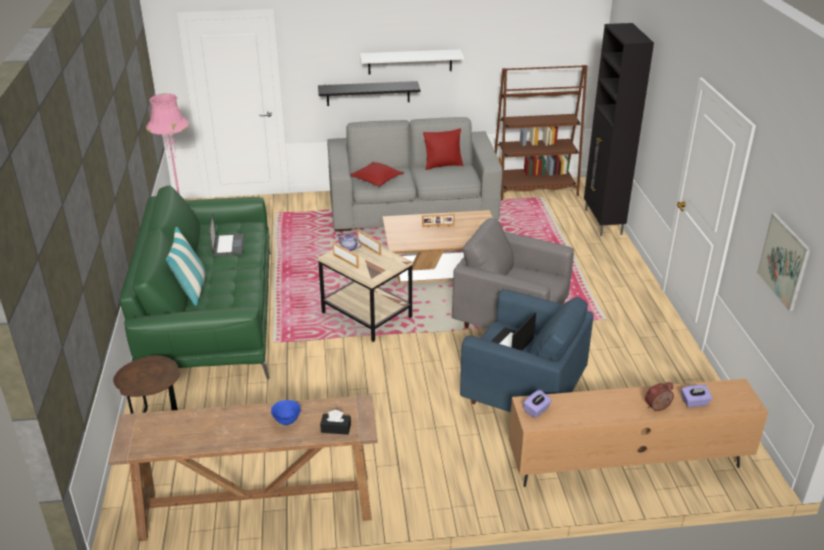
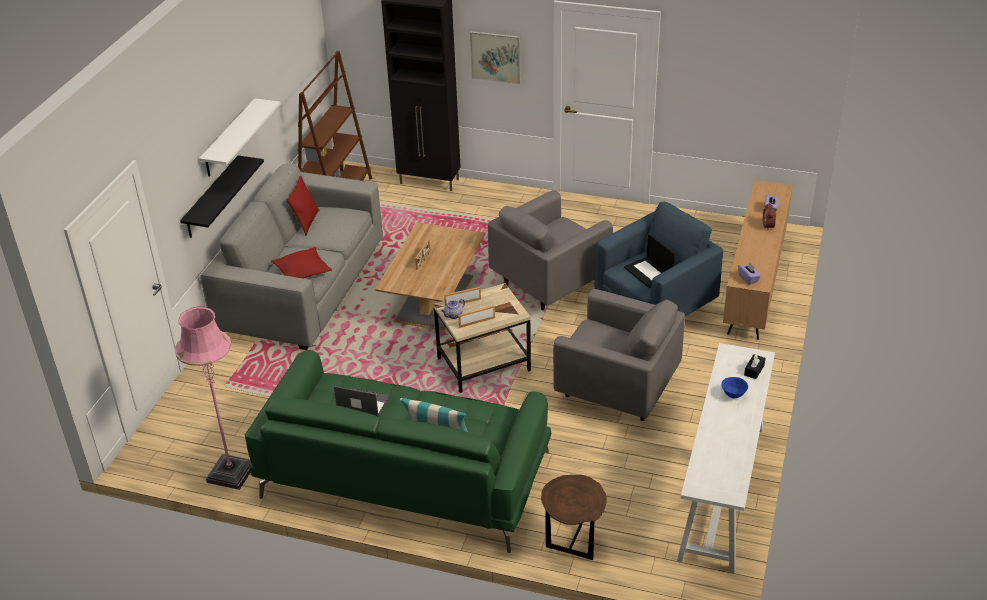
camera: 65 degrees left, 5 degrees up
(255, 507) = (722, 491): brown console table -> white console table
(375, 399) = (616, 390): none -> grey armchair
(784, 261) = (741, 88): picture -> picture (495, 57)

